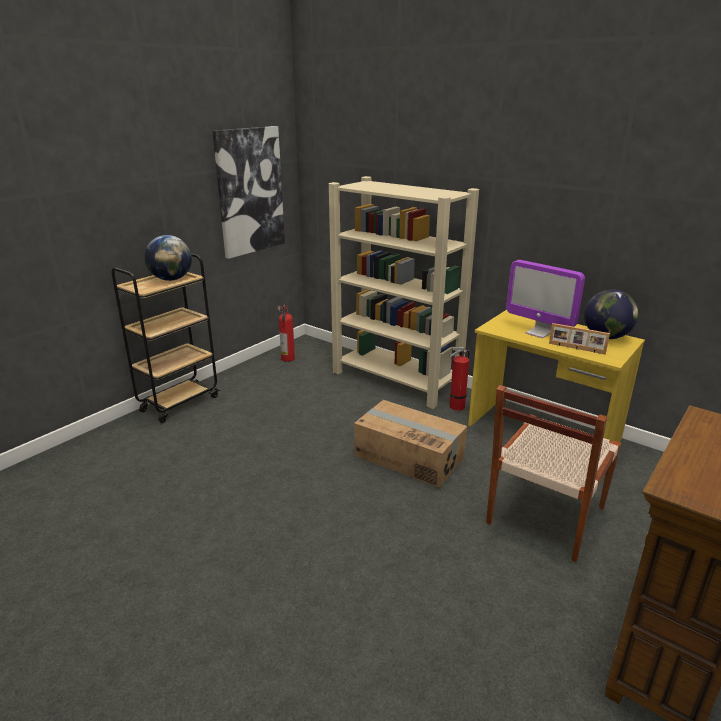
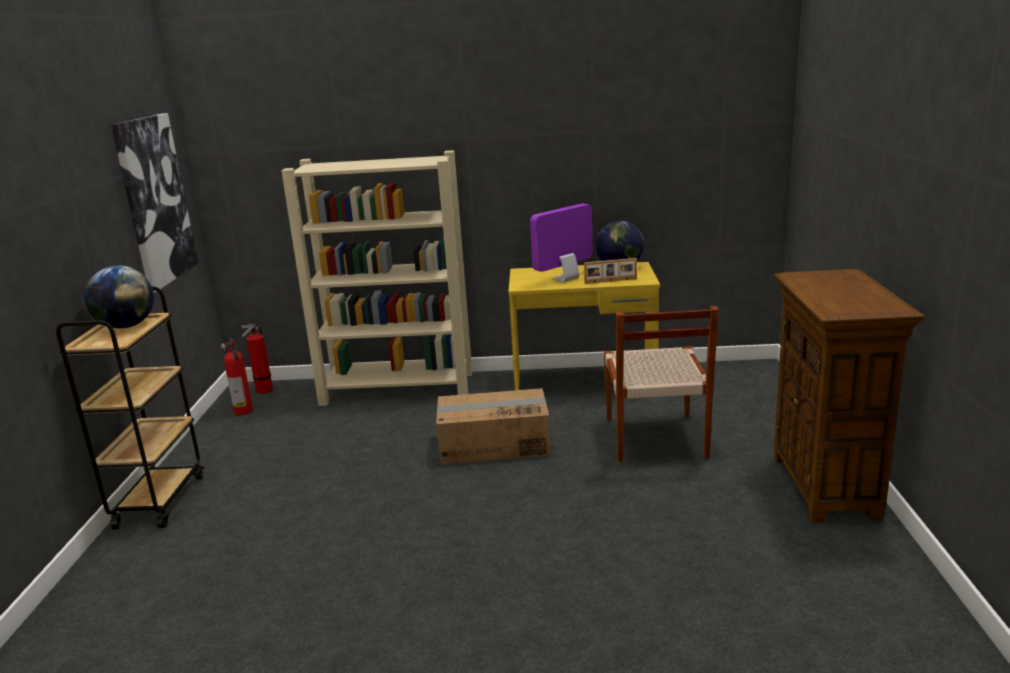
camera: 35 degrees left, 5 degrees down
(455, 407) = (486, 390): fire extinguisher -> fire extinguisher (263, 391)
(538, 333) = (565, 279): monitor -> monitor turned 135 degrees clockwise

